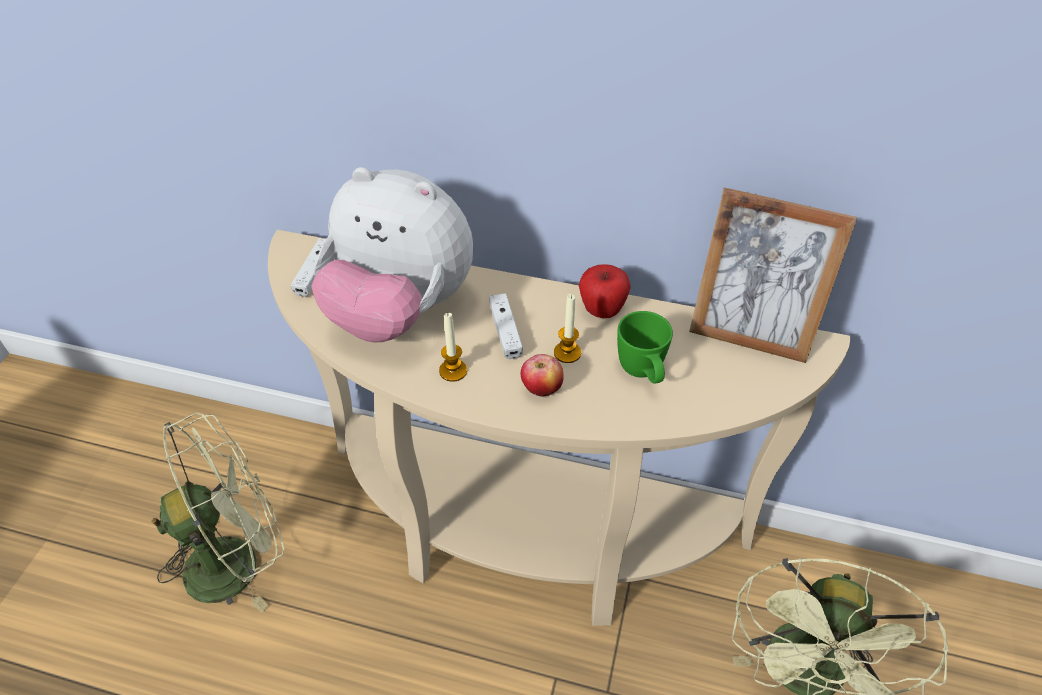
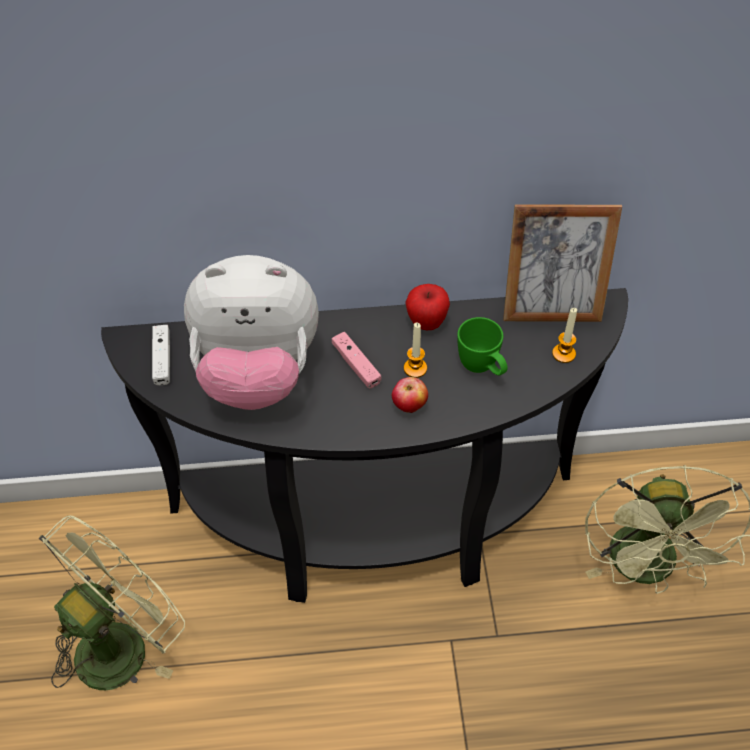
camera: 20 degrees left, 5 degrees up
(453, 371) = (330, 412): candle -> candle (563, 354)
(505, 331) = (356, 365): white game controller -> pink game controller
(523, 537) = (375, 533): beige console table -> black console table

